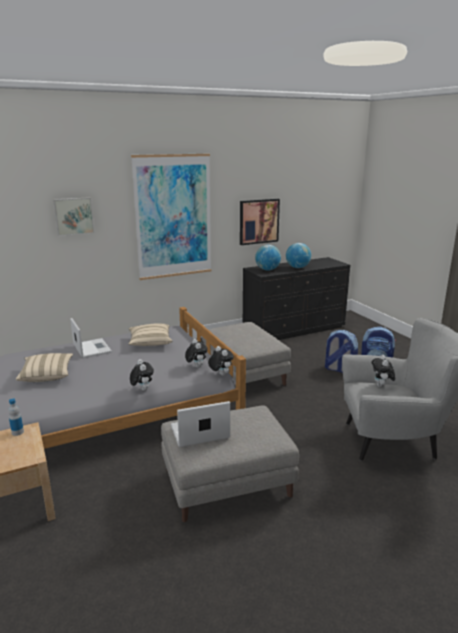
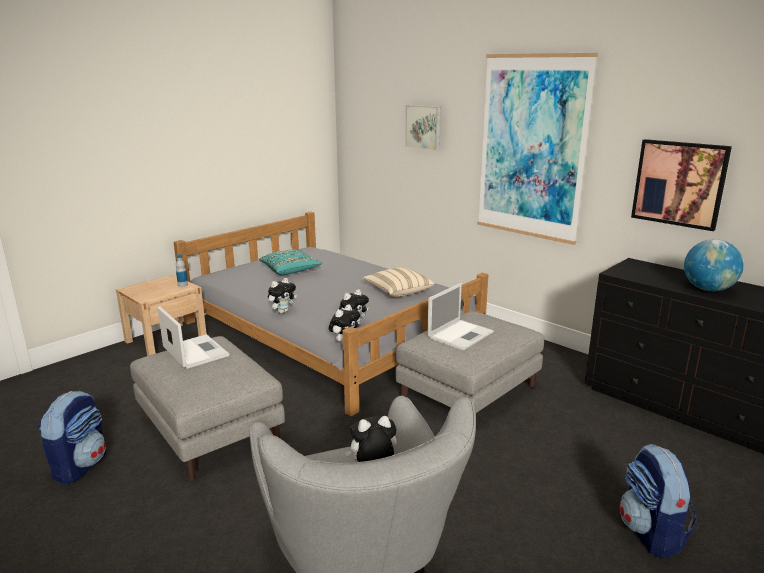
camera: 70 degrees right, 0 degrees up
(47, 375) = (290, 271): beige pillow -> turquoise pillow
(91, 348) = (360, 271): laptop -> laptop (461, 334)
(267, 270) = (648, 272): globe -> none
(339, 370) = (577, 483): backpack -> backpack (80, 466)

